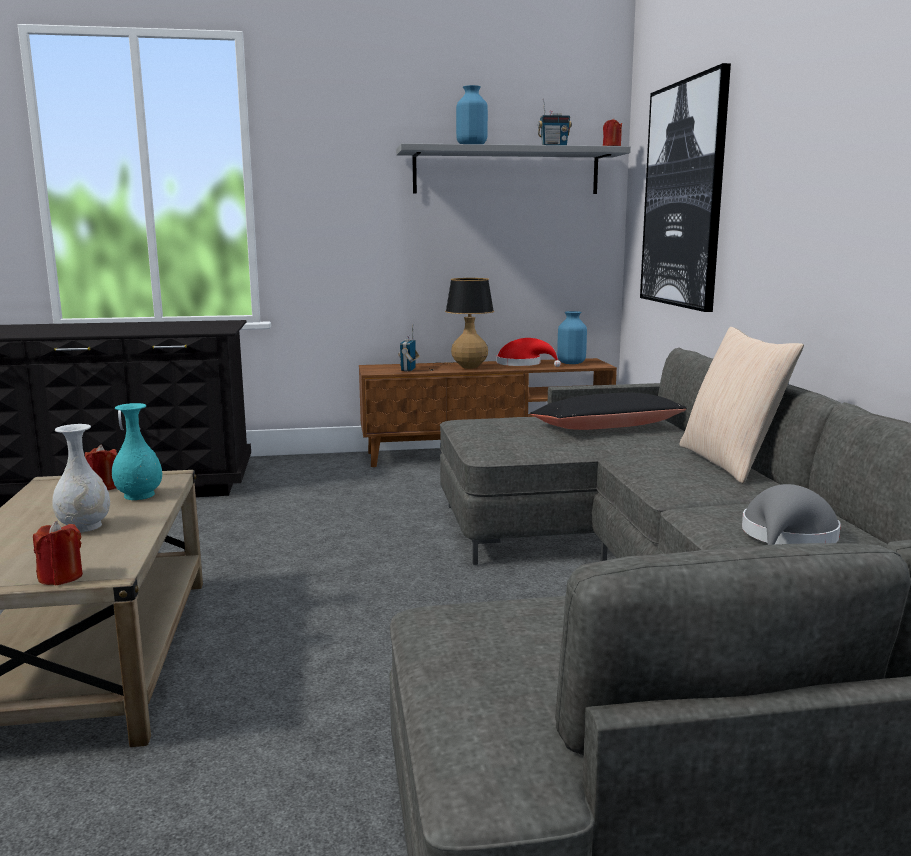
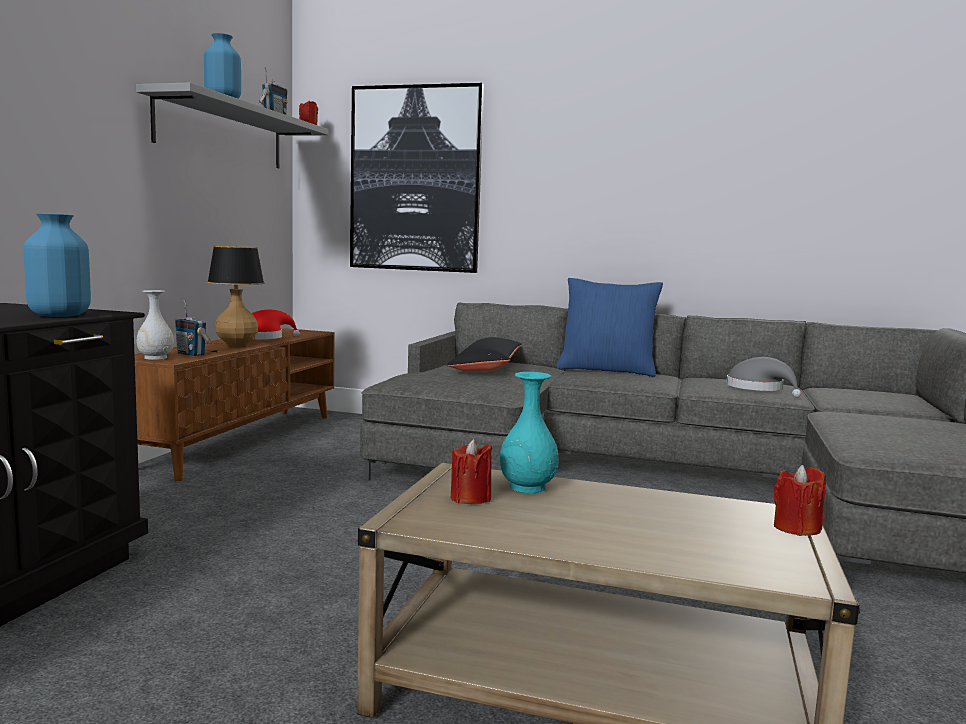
camera: 65 degrees left, 5 degrees down
(85, 526) = (630, 513): white vase -> white vase (156, 358)
(570, 363) = (289, 333): blue vase -> blue vase (59, 315)
(730, 462) = (607, 370): beige pillow -> blue pillow

